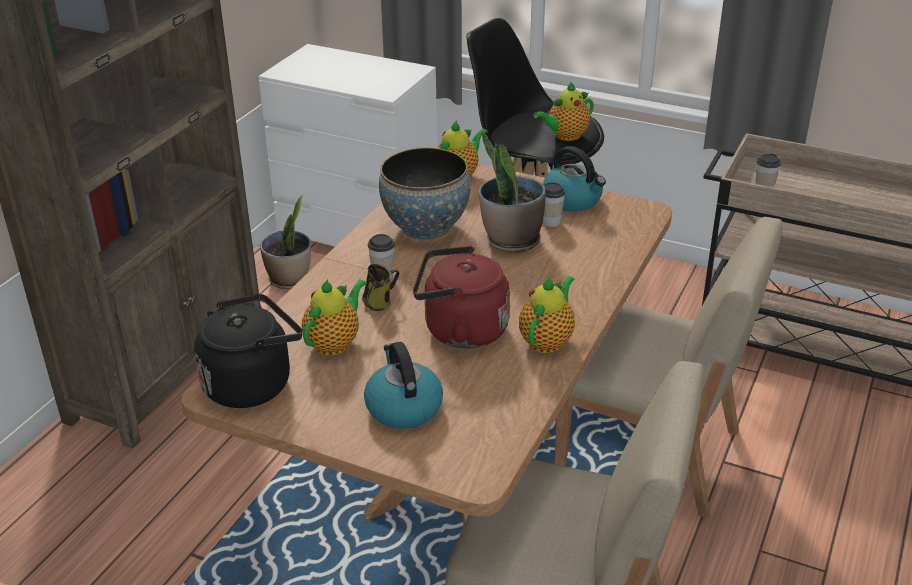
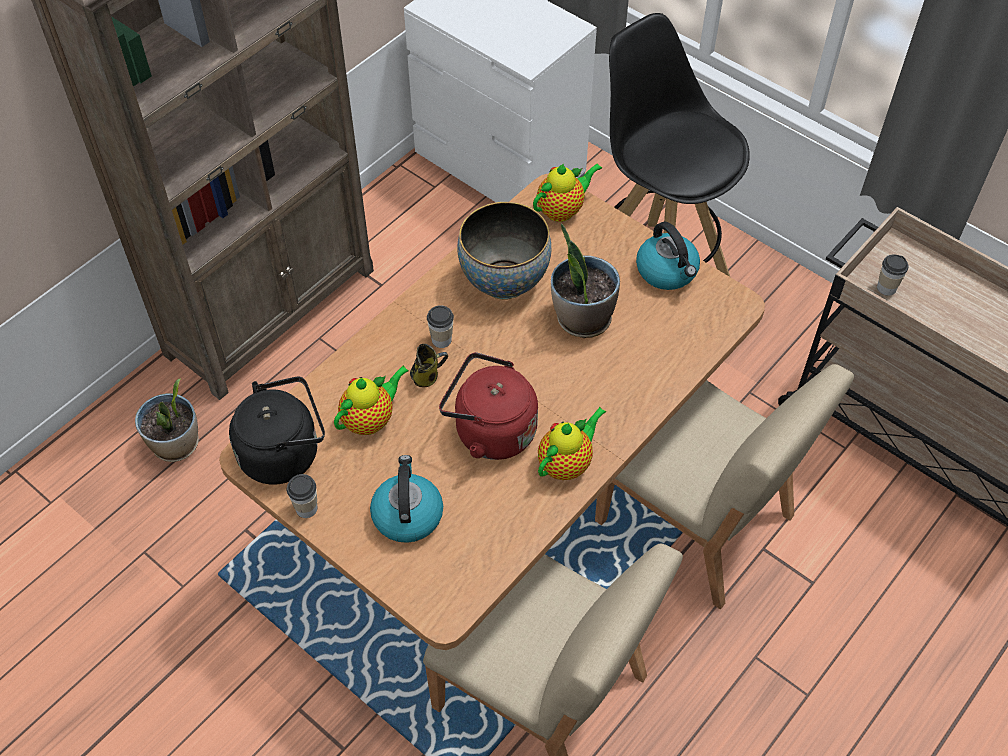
camera: 15 degrees right, 20 degrees up
(289, 280) = (412, 220): potted plant -> potted plant (176, 445)
(551, 222) = (632, 299): cup -> cup (306, 508)
(565, 136) = (701, 164): teapot -> none

